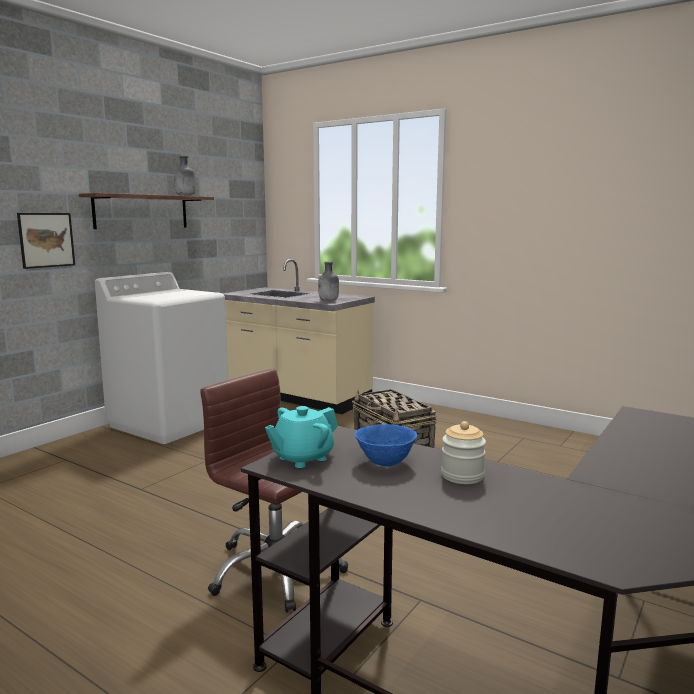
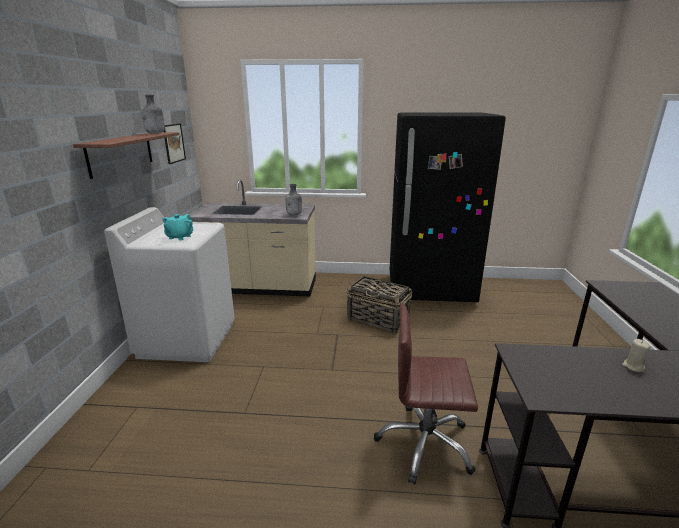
camera: 30 degrees left, 10 degrees up
(46, 240) = (56, 199): picture -> picture (174, 143)
(302, 458) = (541, 384): turquoise teapot -> turquoise teapot (179, 237)
(385, 462) = (584, 370): blue bowl -> none
(462, 476) = (633, 366): jar -> beige candle
(514, 438) = (430, 290): none -> black fridge

